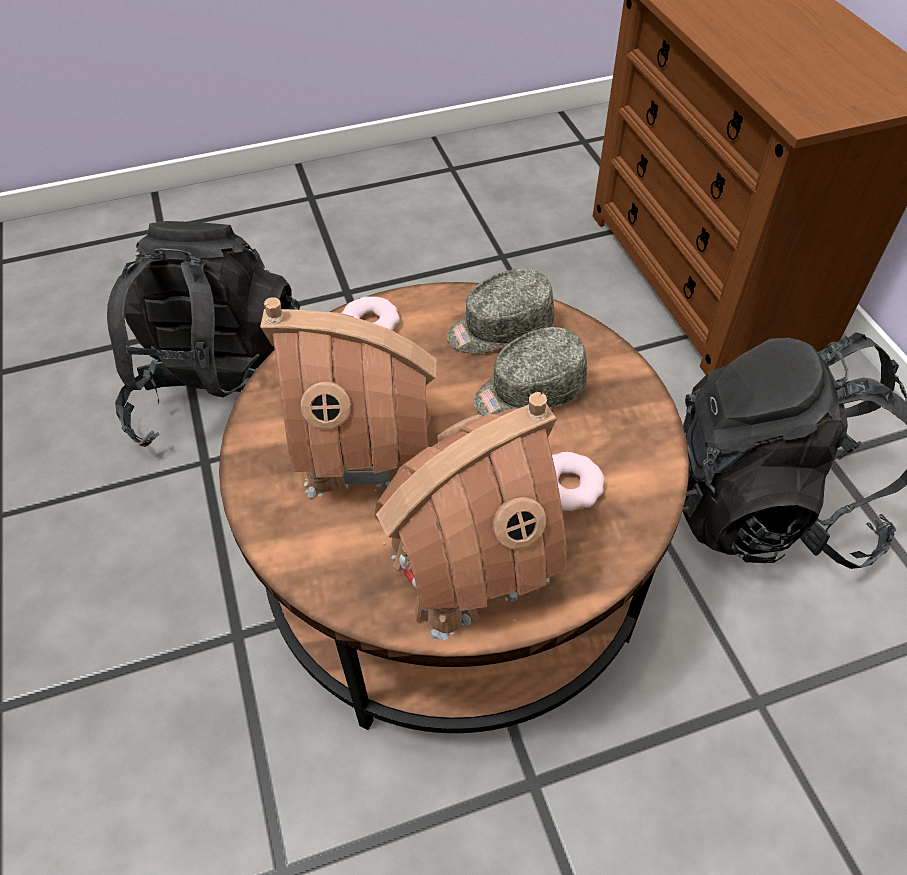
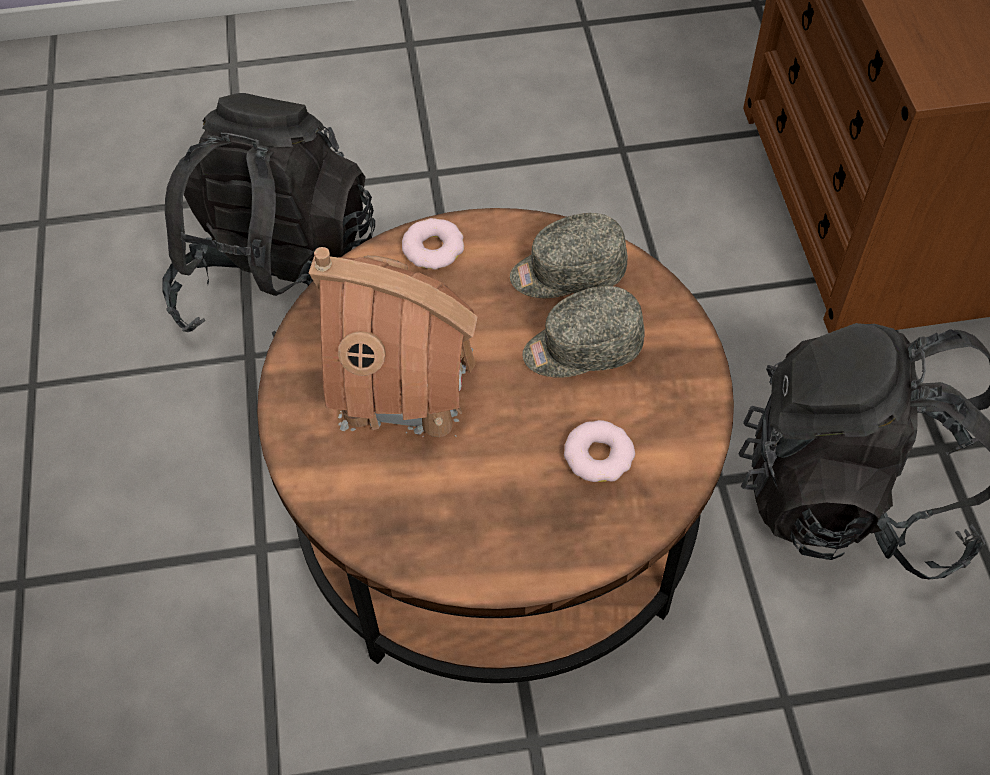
camera: 10 degrees right, 5 degrees up
(466, 562) = (481, 517): toy house -> none

